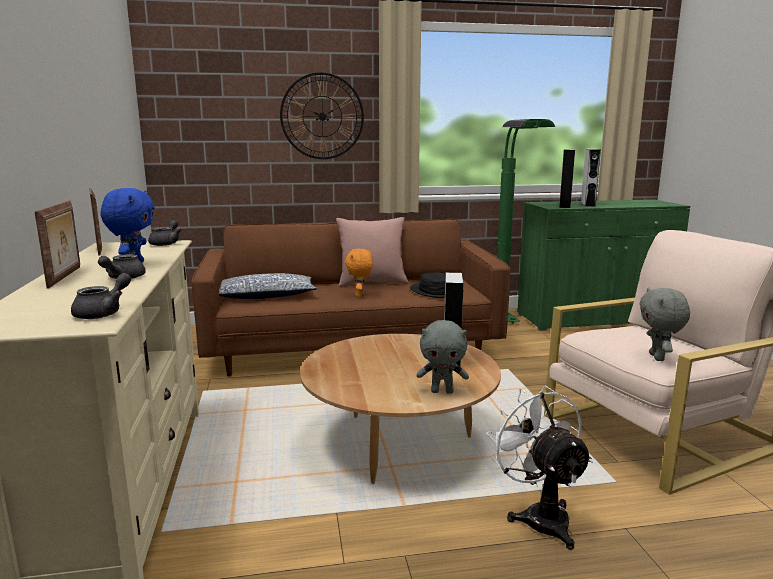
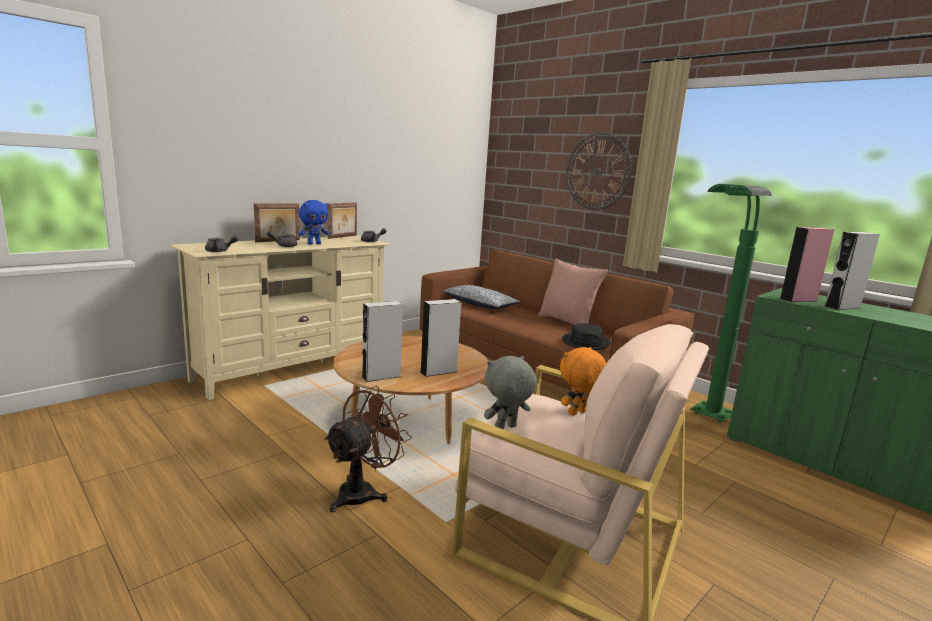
camera: 55 degrees right, 0 degrees up
(360, 295) = (527, 324): orange plush toy -> orange plush toy (578, 413)
(442, 391) = (381, 376): grey plush toy -> grey speaker
(539, 516) = (363, 492): white fan -> brown fan

